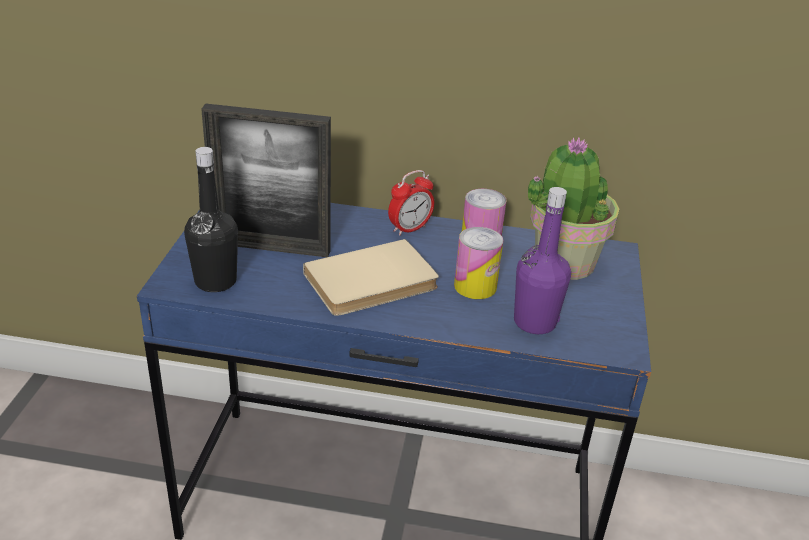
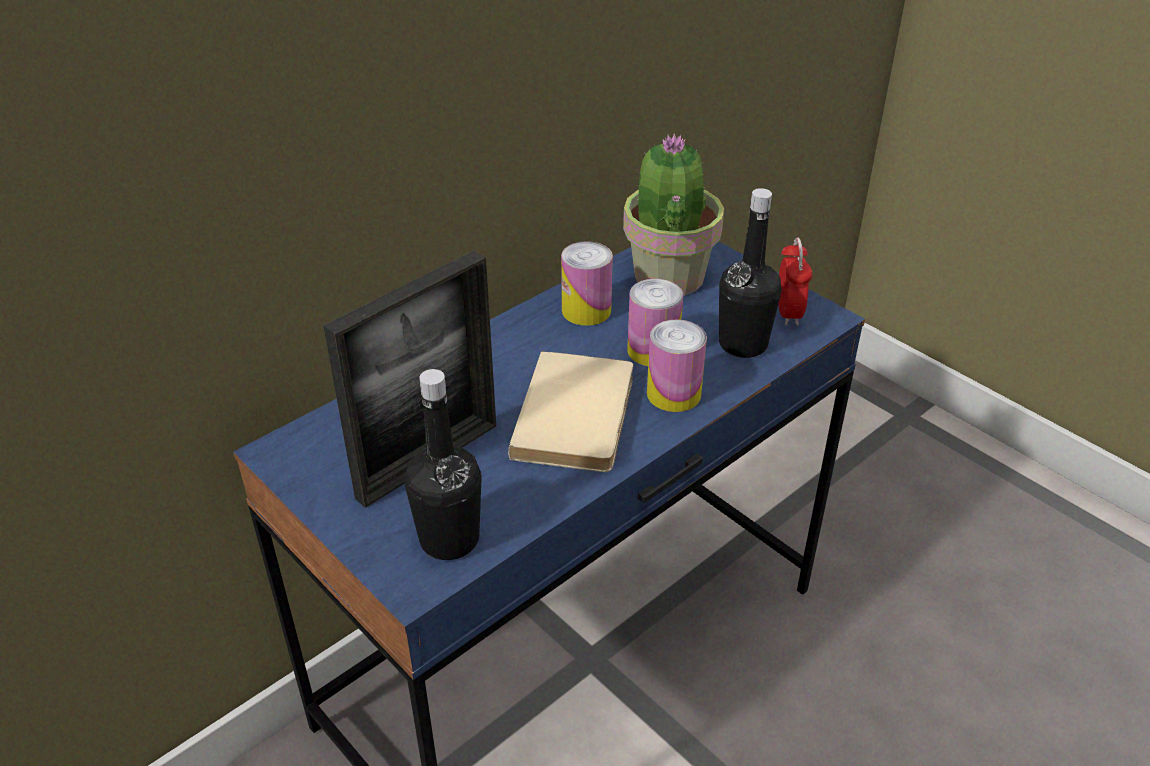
camera: 50 degrees left, 5 degrees up
(409, 229) = (507, 341): alarm clock -> alarm clock (788, 313)
(441, 312) = (673, 394): none -> can
(534, 322) = (743, 344): purple bottle -> black bottle

